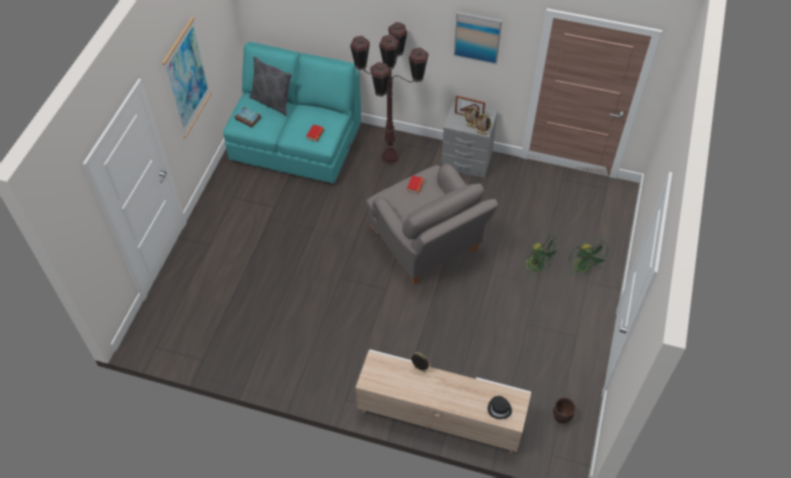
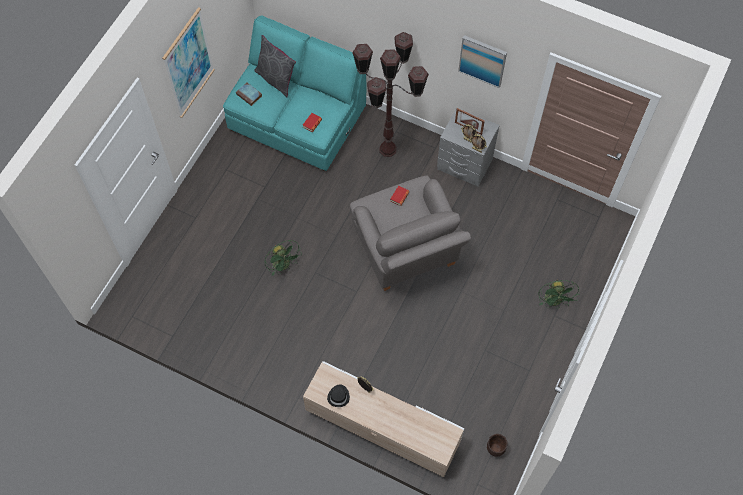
camera: 10 degrees right, 10 degrees up
(499, 408) = (430, 439): black hat -> black hat (339, 396)
(538, 266) = (509, 292): green fan -> green fan (284, 265)

